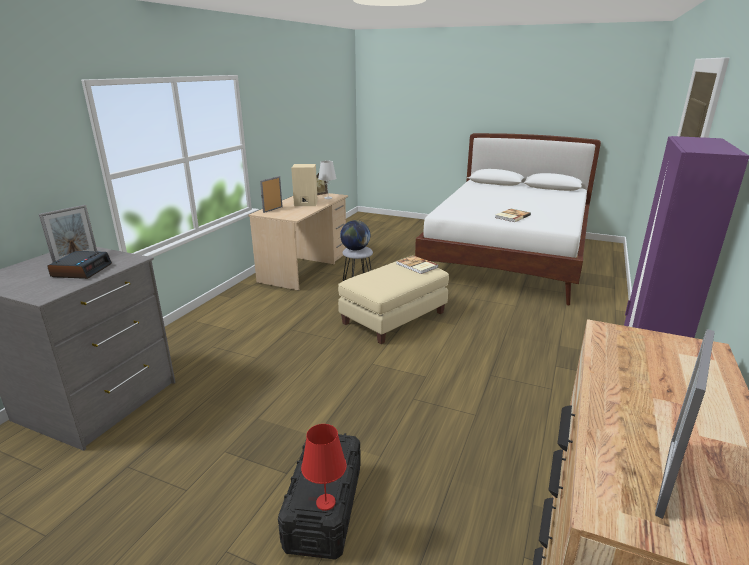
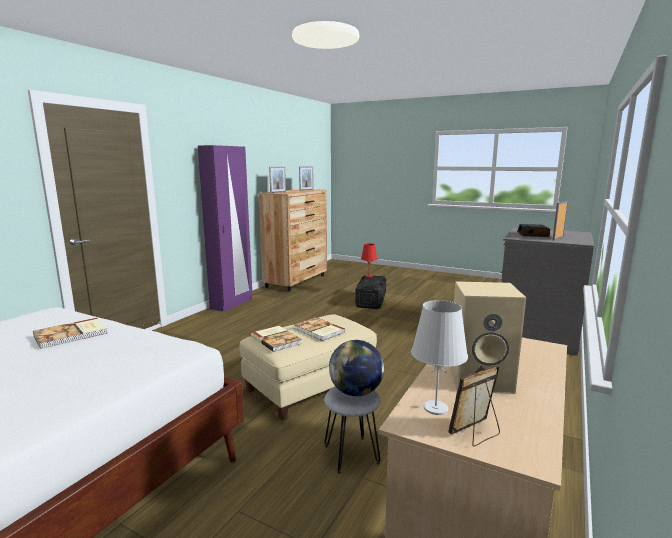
camera: 175 degrees left, 10 degrees down
(272, 209) = (535, 358): picture frame -> picture frame (278, 192)
(387, 273) = (318, 330): none -> book

